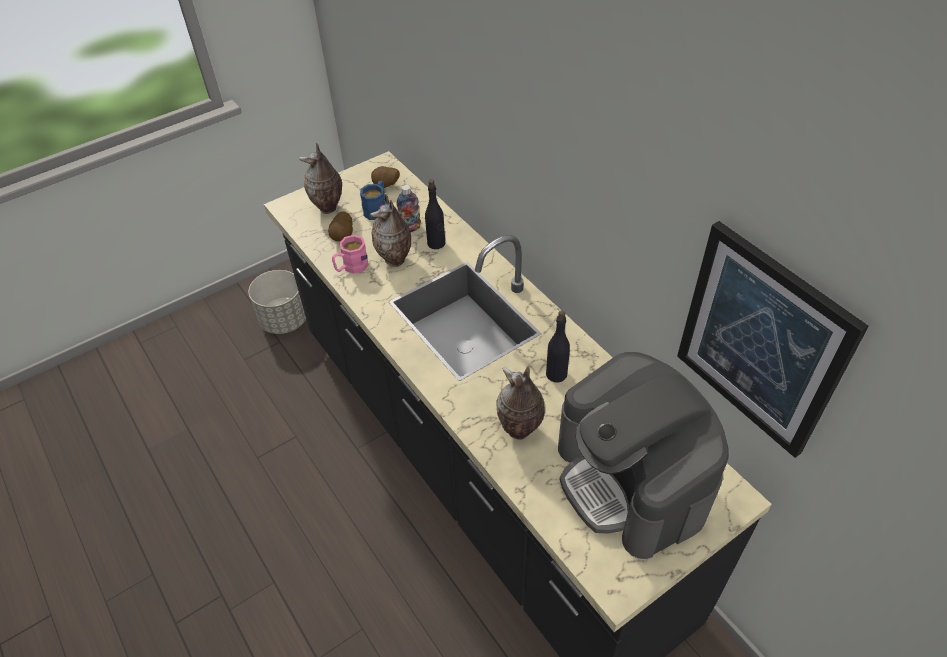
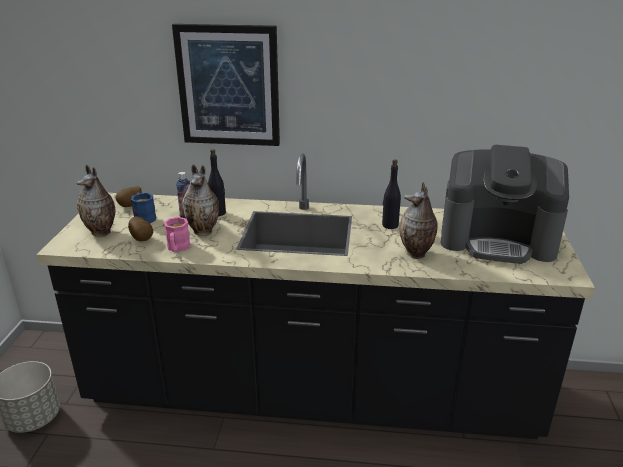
camera: 50 degrees left, 20 degrees down
(761, 341) = (520, 103): picture -> picture (228, 86)

